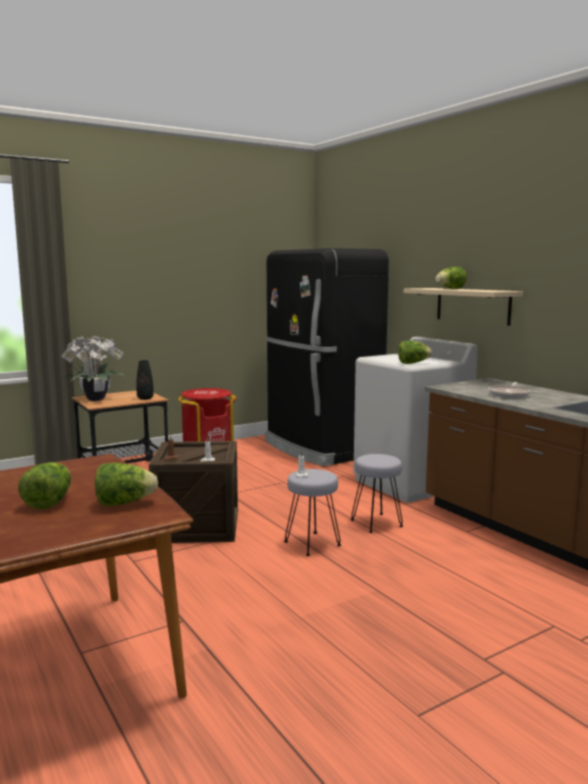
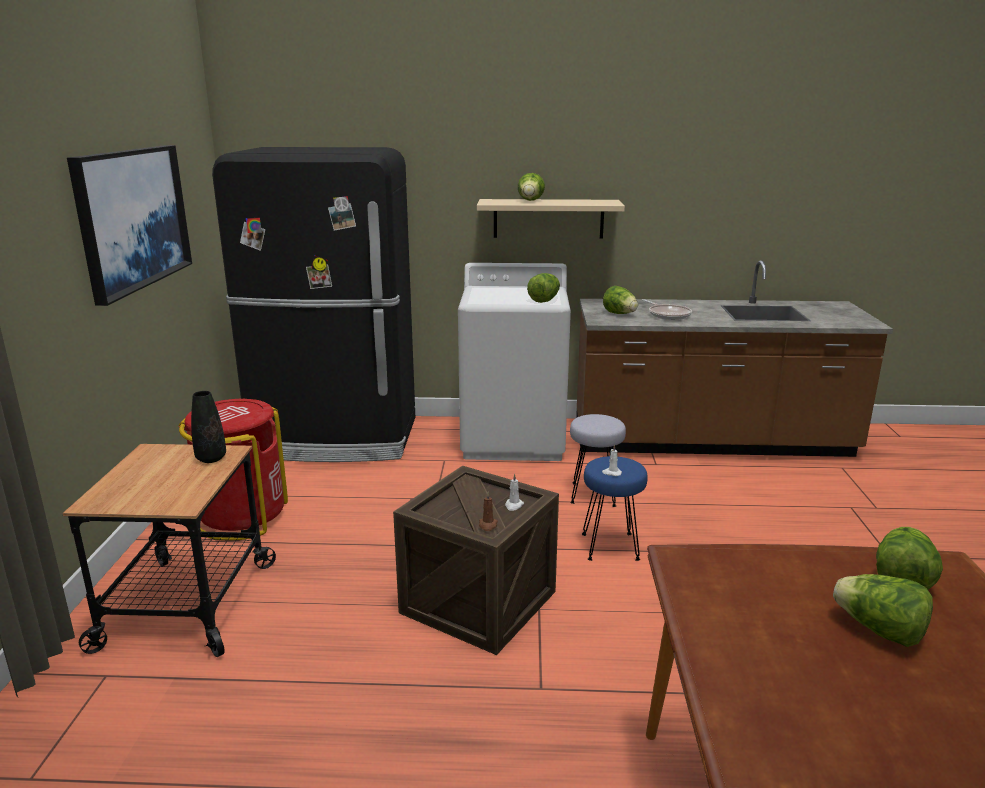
camera: 55 degrees left, 10 degrees up
(94, 399) = (128, 497): potted plant -> none
(208, 281) = (133, 218): none -> picture
(312, 544) = (611, 547): grey stool -> blue stool
(475, 387) = (620, 314): none -> lettuce

